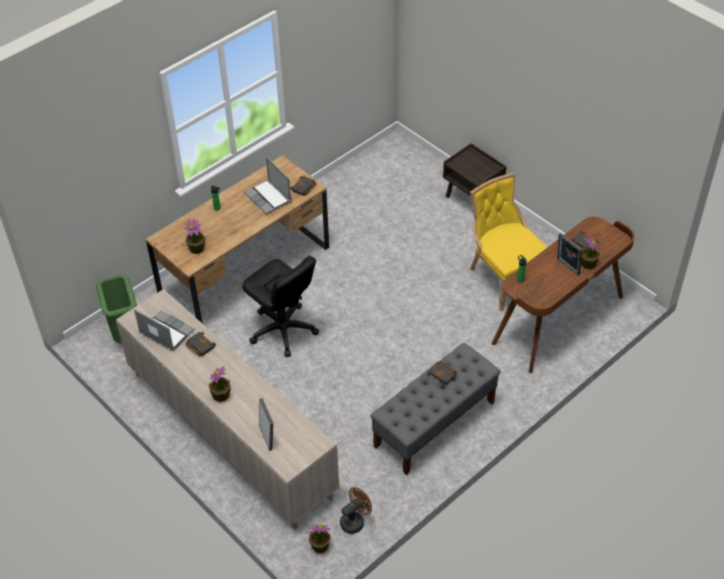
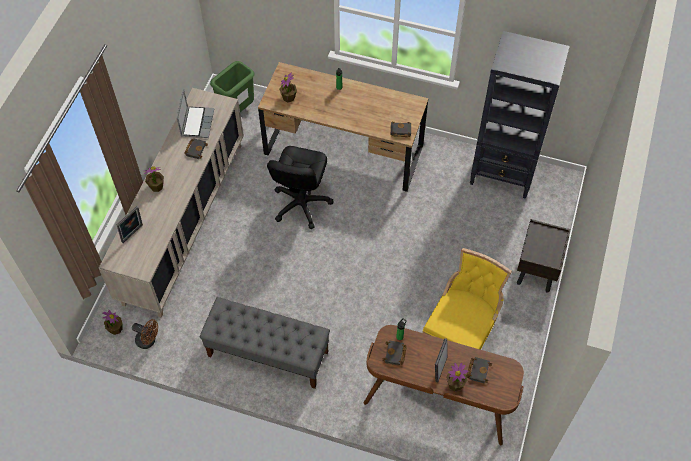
camera: 60 degrees right, 10 degrees up
(268, 198) = (373, 114): laptop -> none
(361, 177) = (503, 174): none -> black bookcase
(443, 374) = (282, 328): black book -> black book (395, 354)

